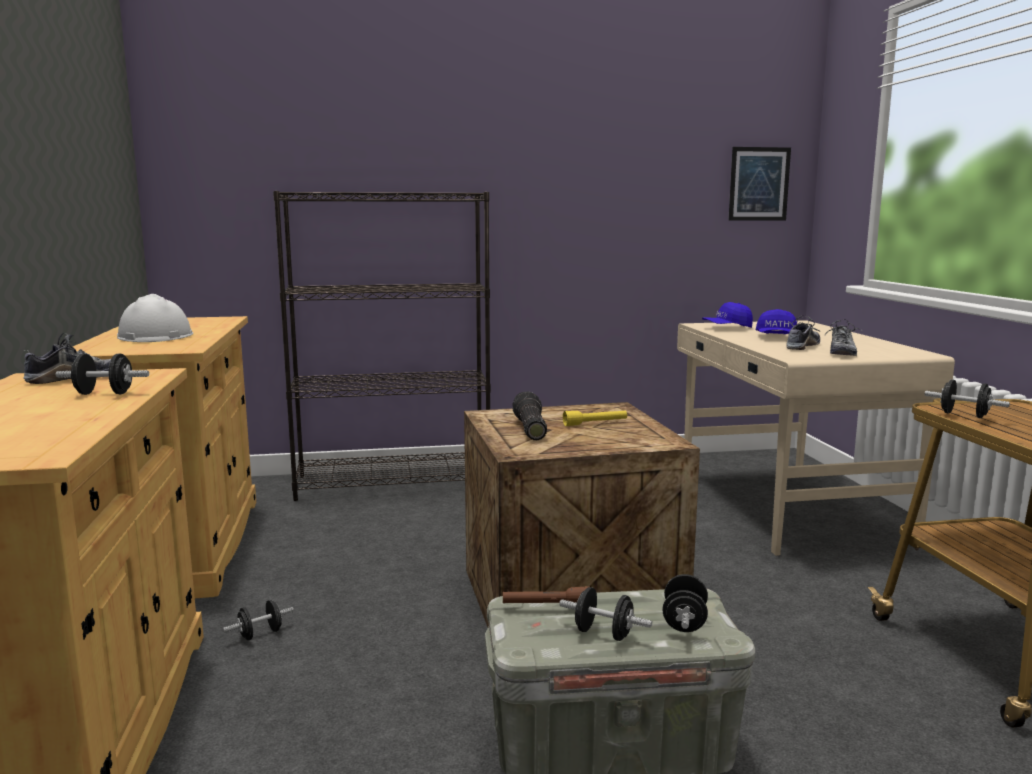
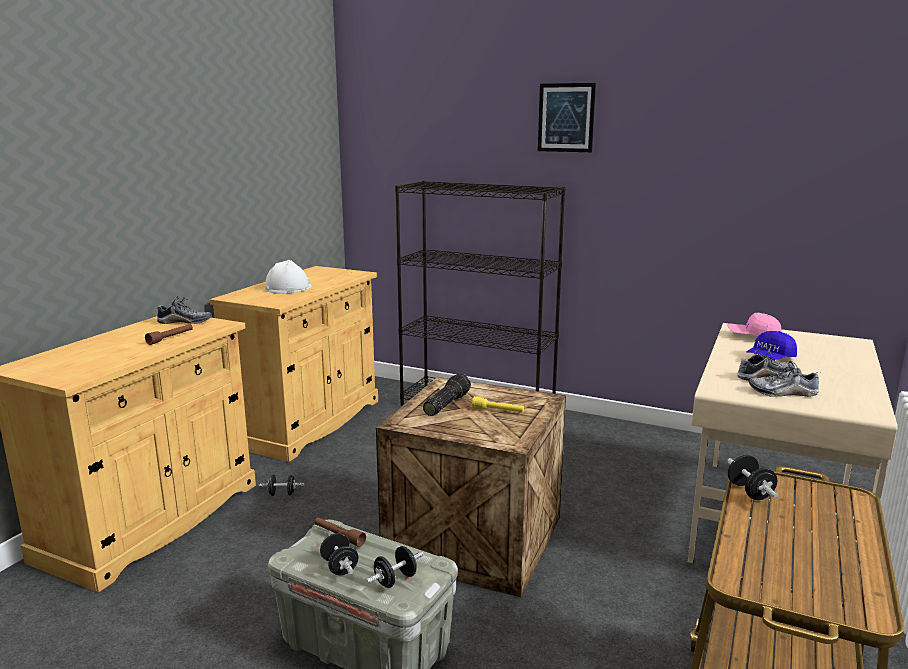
camera: 35 degrees right, 5 degrees up
(104, 394) = (170, 338): black dumbbell -> brown flashlight
(727, 328) = (753, 337): blue cap -> pink cap
(759, 184) = (858, 187): picture -> picture (566, 117)
(841, 353) = (782, 392): shoe -> shoe turned 45 degrees clockwise

